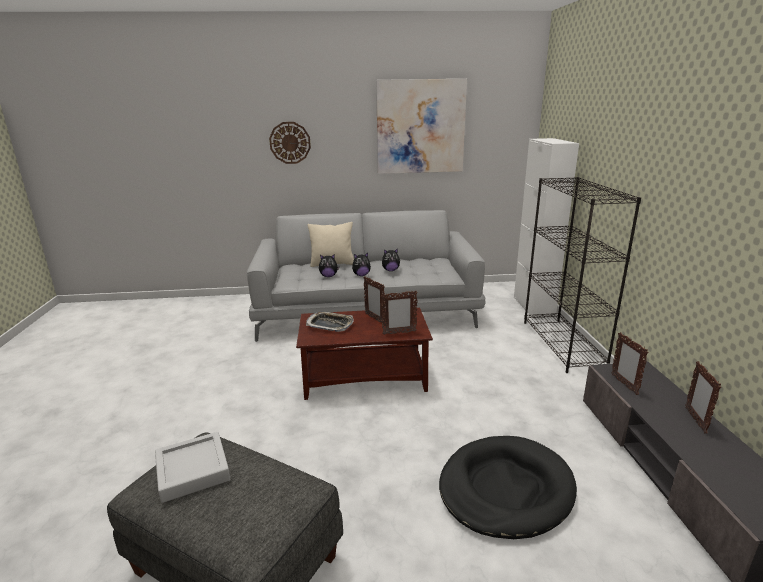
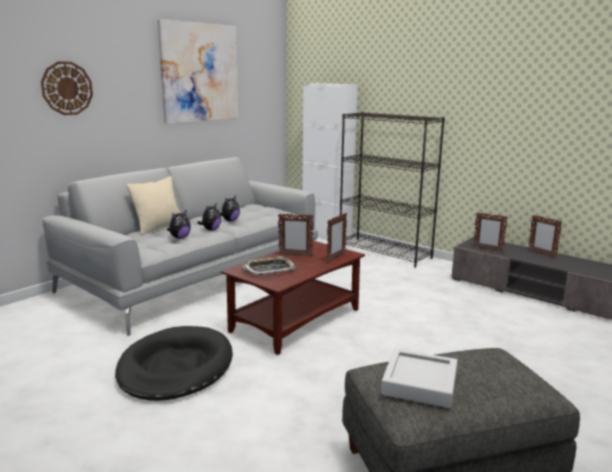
camera: 45 degrees left, 5 degrees down
(505, 489) = (496, 338): black dog bed -> black dog bed (175, 367)

